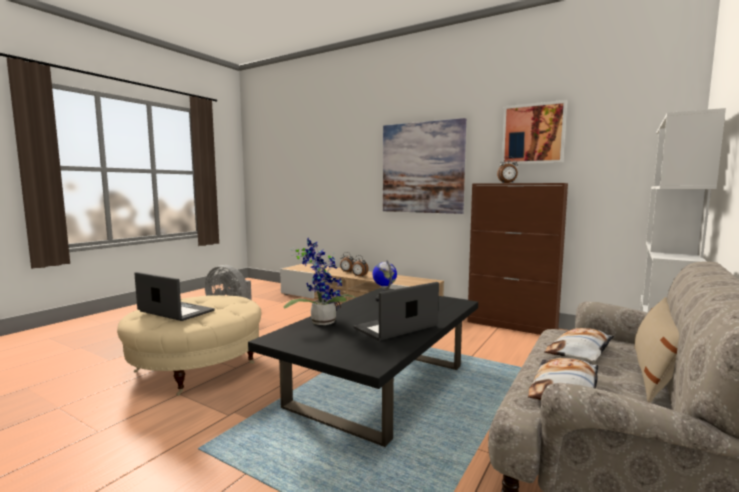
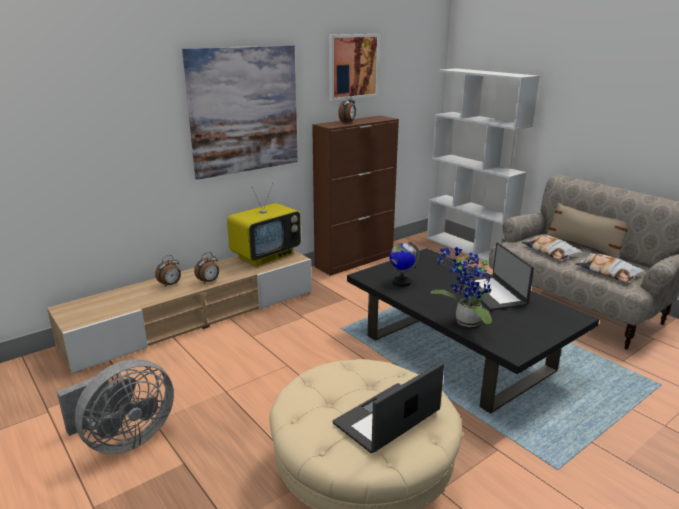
camera: 70 degrees left, 15 degrees up
(415, 280) = (266, 256): none -> television

